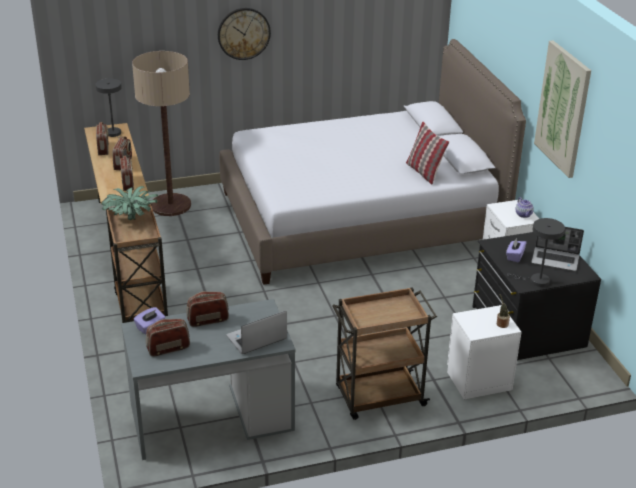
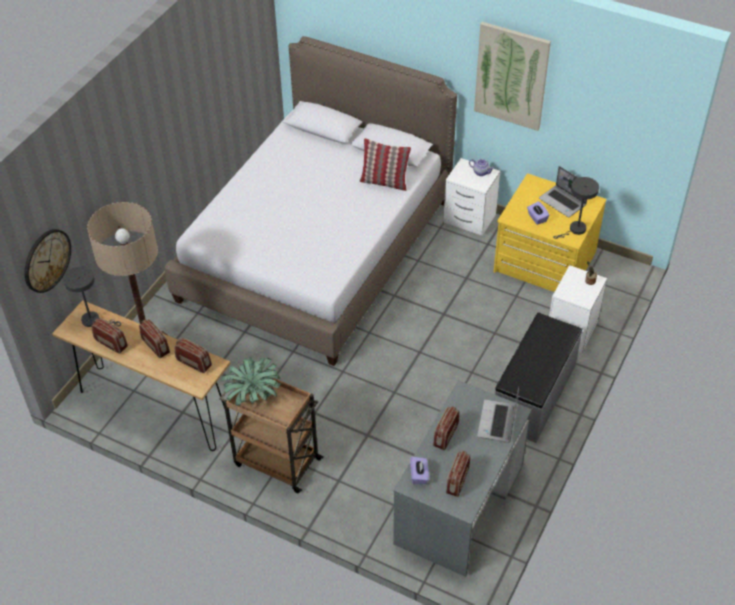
camera: 45 degrees left, 15 degrees up
(243, 33) = (147, 142): wall clock -> wall clock (46, 260)
(378, 397) = (534, 395): brown cart -> grey bench
(526, 326) = (544, 263): black dresser -> yellow dresser
(556, 260) = (563, 202): laptop -> laptop turned 75 degrees clockwise

